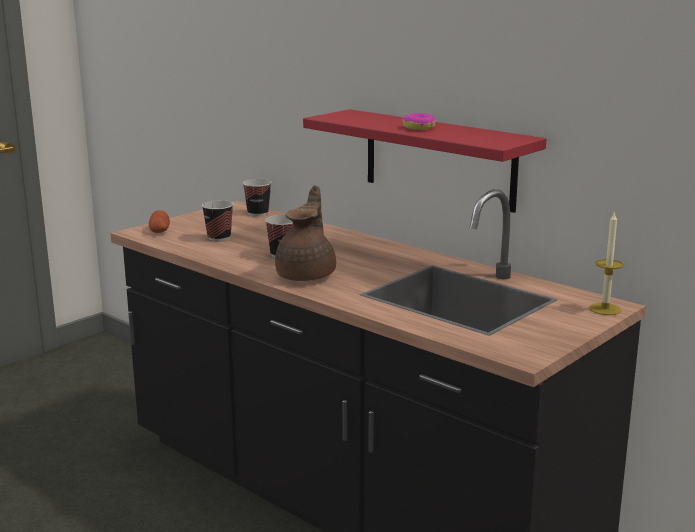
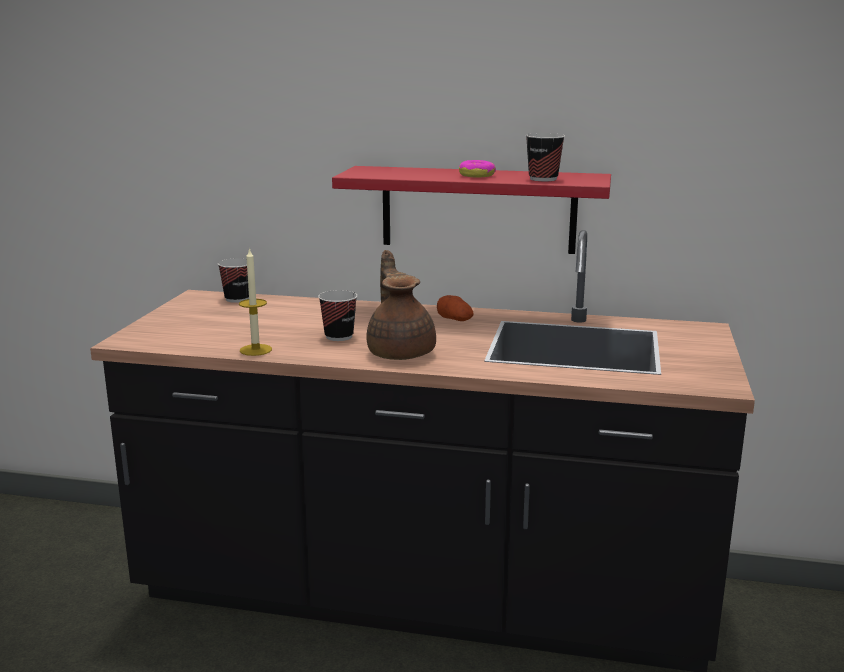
camera: 30 degrees left, 0 degrees up
(159, 231) = (152, 335): potato -> potato (454, 319)
(219, 238) = (237, 331): cup -> cup (543, 179)
(605, 309) = (706, 332): candle -> candle (255, 350)

